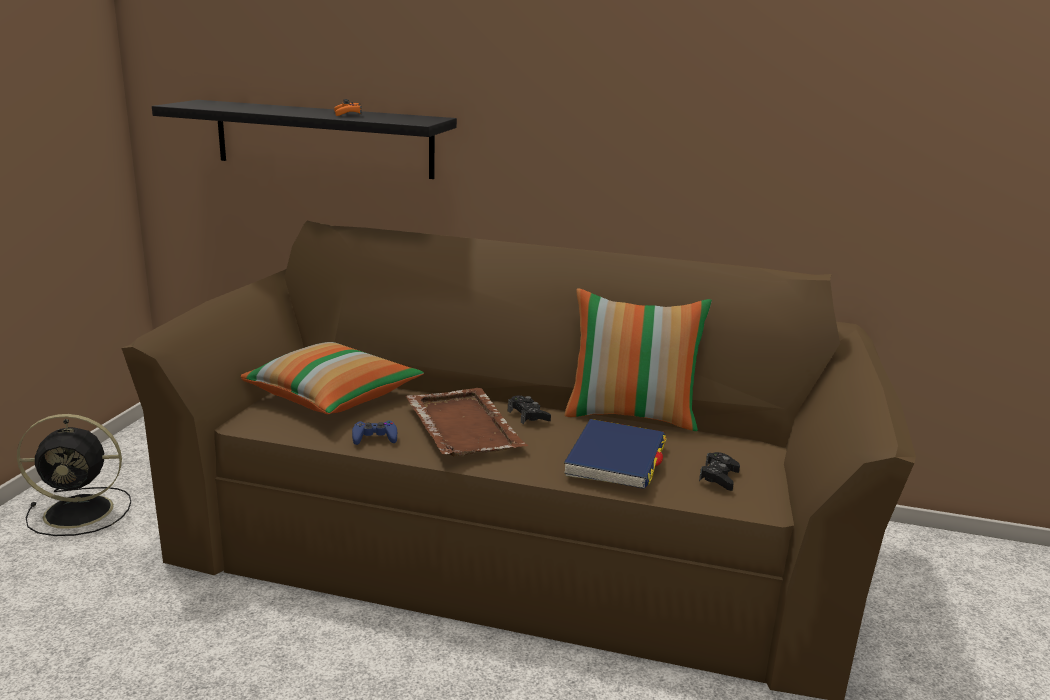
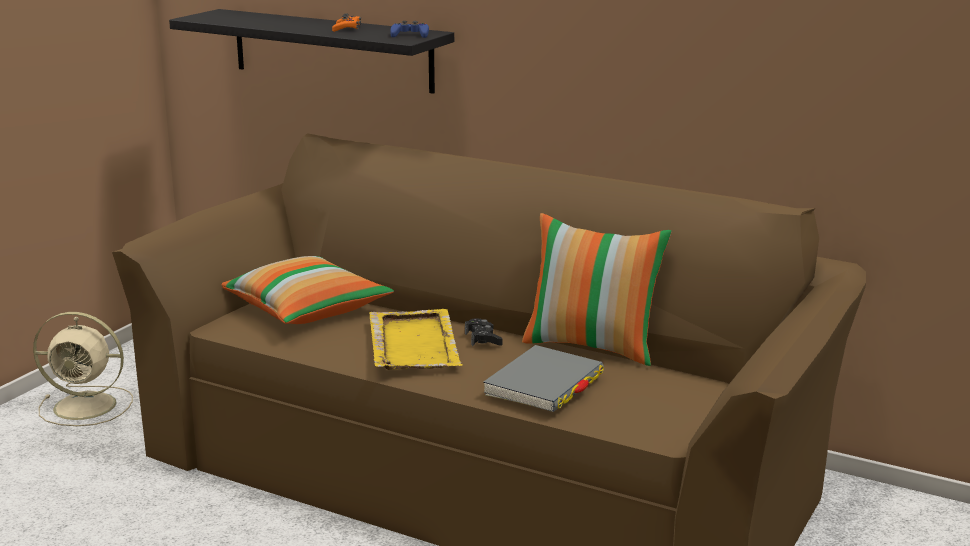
camera: 15 degrees right, 0 degrees up
(82, 511) = (88, 406): black fan -> beige fan
(374, 437) = (326, 348): blue game controller -> blue game controller (410, 35)
(463, 425) = (413, 343): brown tray -> yellow tray
(616, 459) = (544, 384): blue book -> grey book
(719, 477) = (639, 409): black game controller -> none

